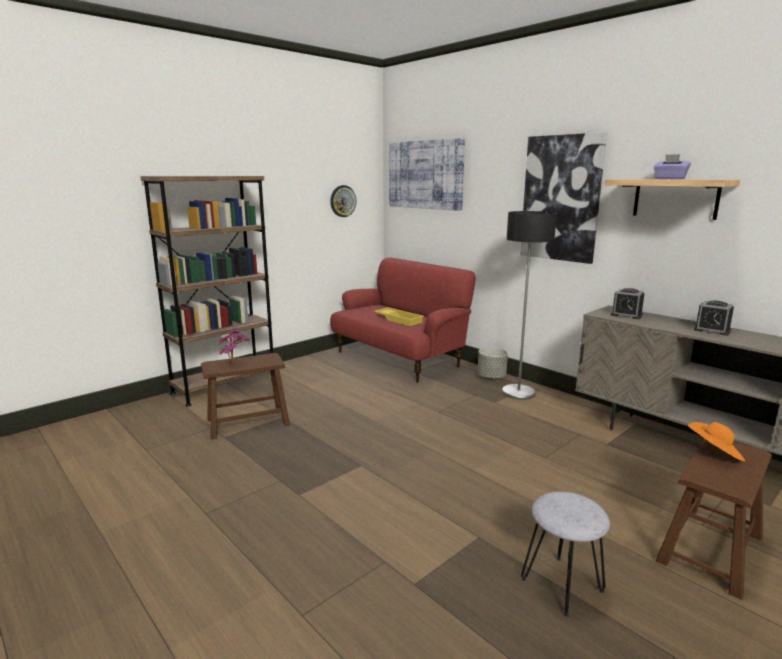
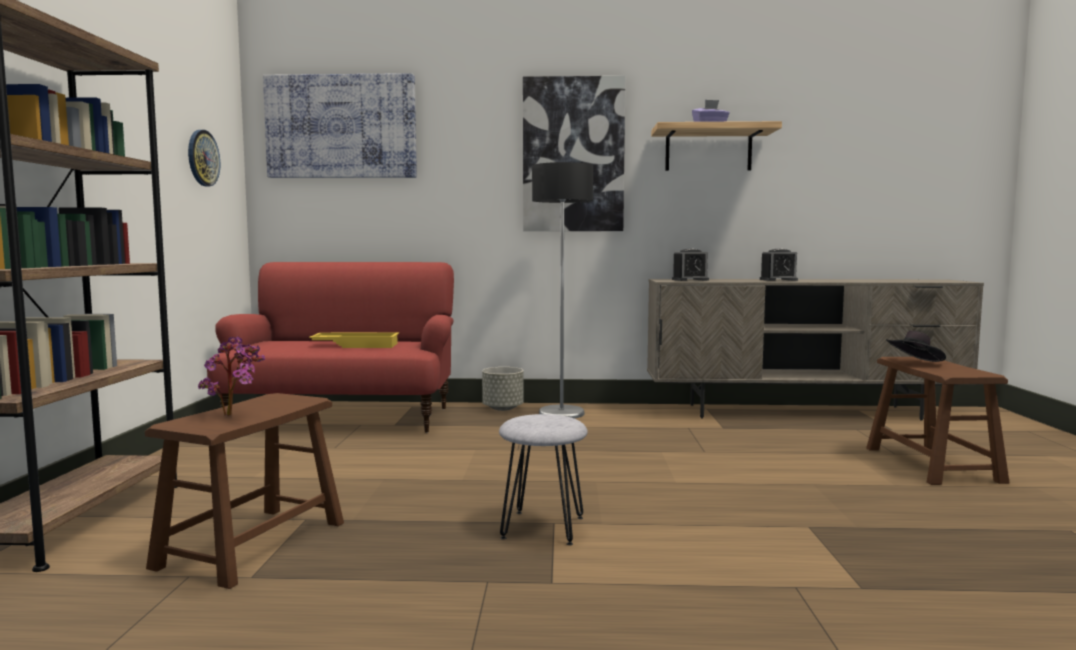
camera: 45 degrees left, 10 degrees down
(562, 584) = (932, 526): grey stool -> grey stool (543, 527)
(714, 453) = (914, 363): orange hat -> black hat

